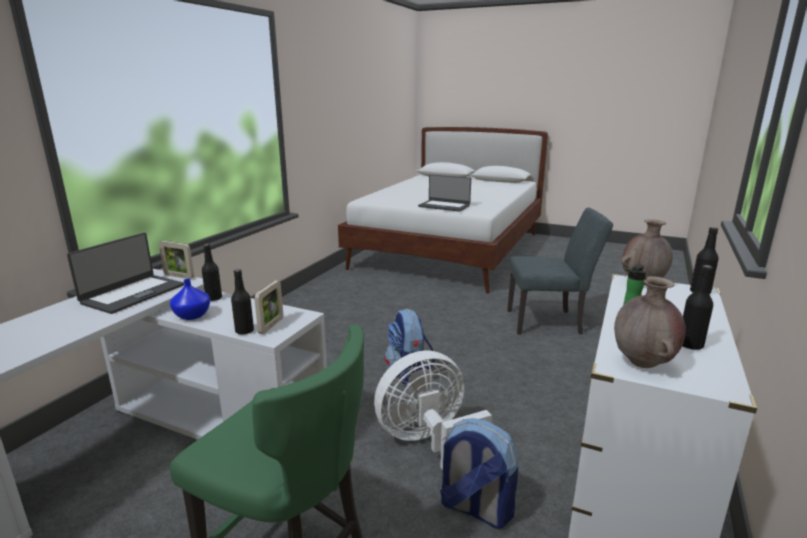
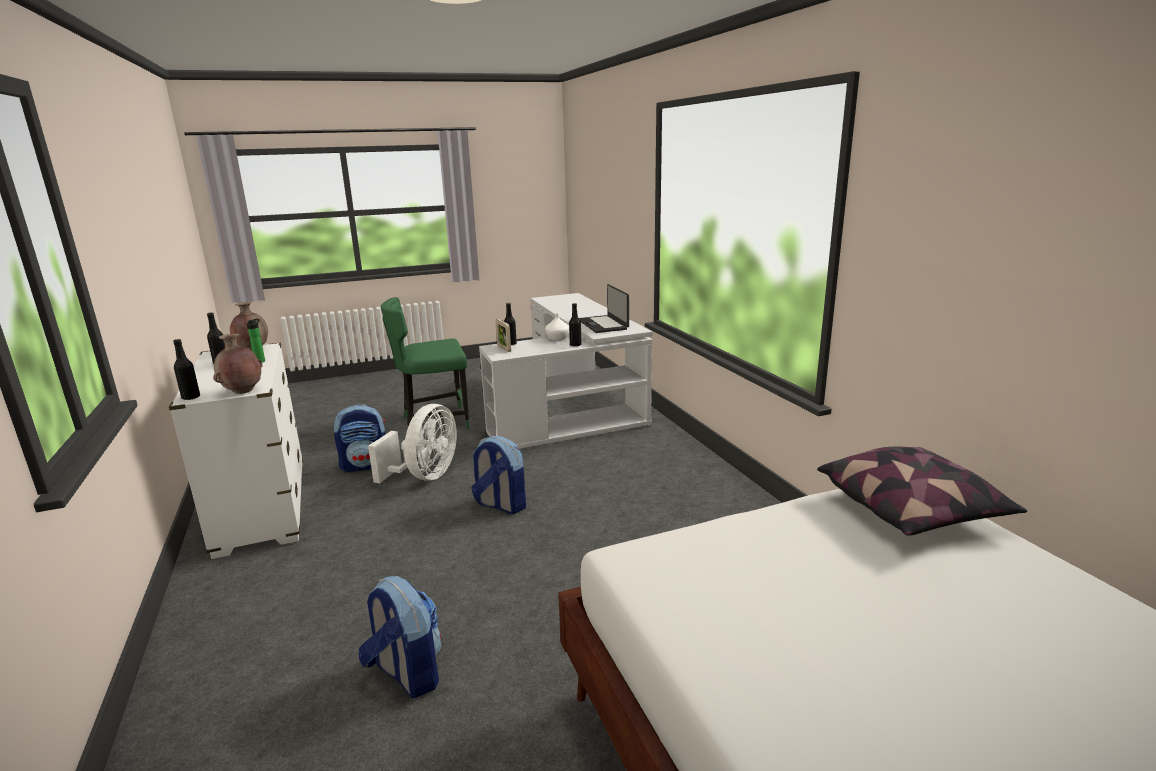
camera: 135 degrees right, 0 degrees up
(179, 276) = (617, 334): picture frame -> none
(191, 315) = (558, 339): blue vase -> white vase
(381, 197) = (912, 511): none -> pillow
(444, 206) = (732, 539): laptop -> none
(550, 322) = (406, 674): grey chair -> backpack

